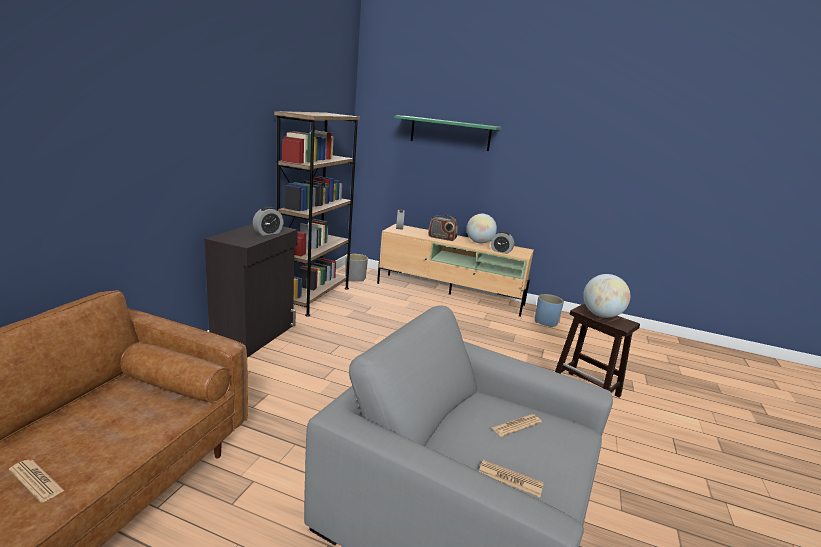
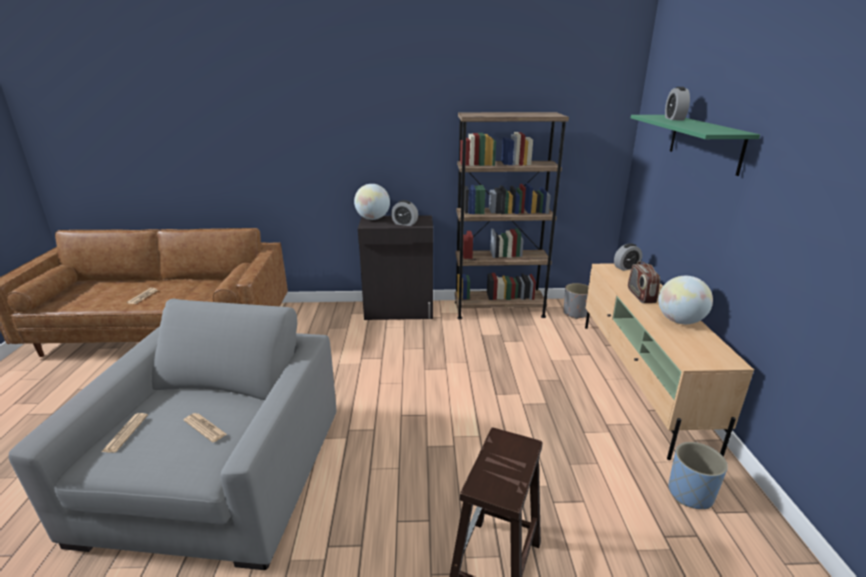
camera: 70 degrees right, 5 degrees up
(501, 251) = (672, 342): alarm clock -> alarm clock (674, 119)
(601, 315) = (504, 461): globe -> globe (373, 219)

